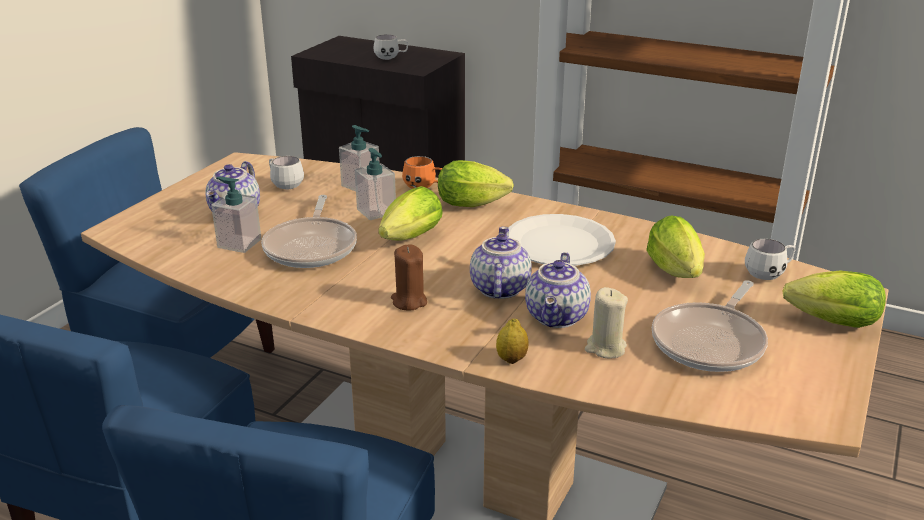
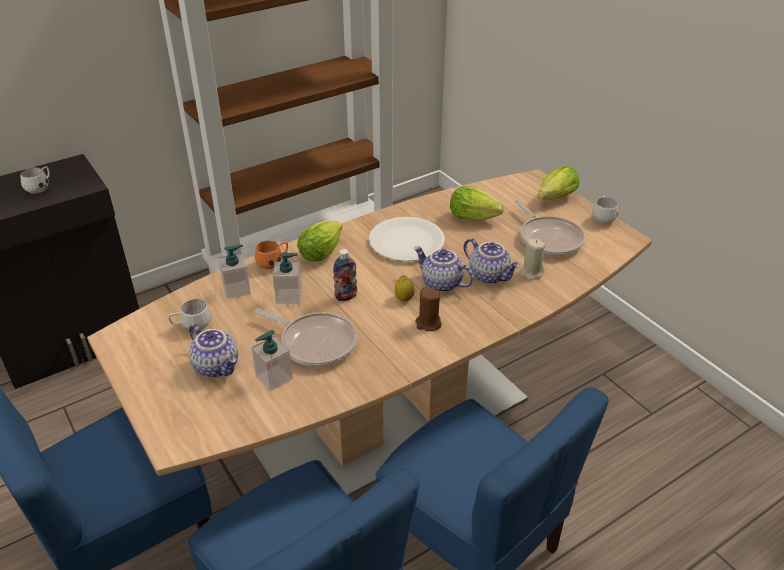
camera: 60 degrees left, 10 degrees up
(408, 240) = (346, 296): lettuce -> bottle
(511, 359) = (520, 308): lemon -> lemon (404, 298)
(769, 274) = (499, 192): white mug -> white mug (602, 218)

